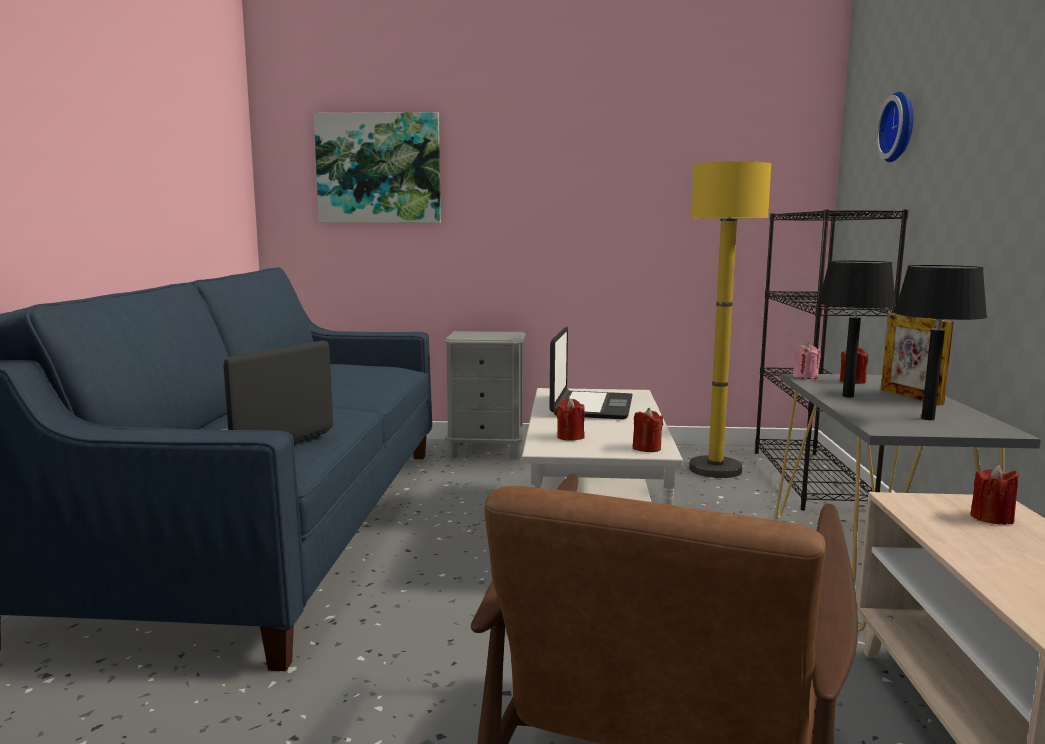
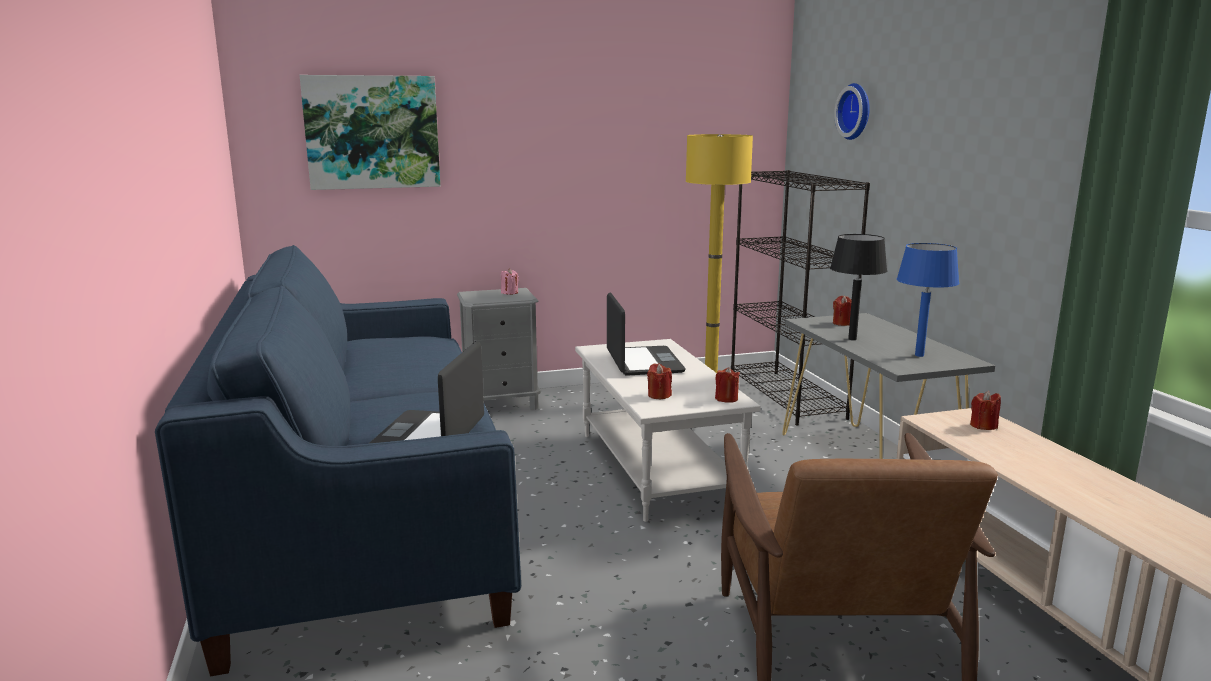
camera: 20 degrees left, 5 degrees up
(805, 377) = (806, 321): pink candle -> pink candle (509, 292)
(911, 397) = (892, 335): picture frame -> none
(927, 418) = (919, 355): black table lamp -> blue table lamp

